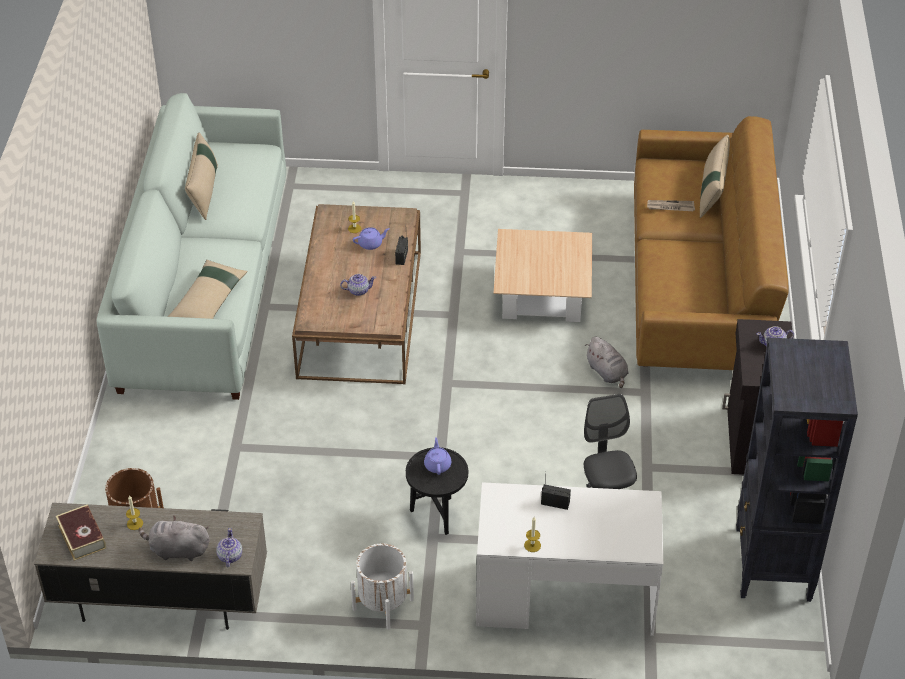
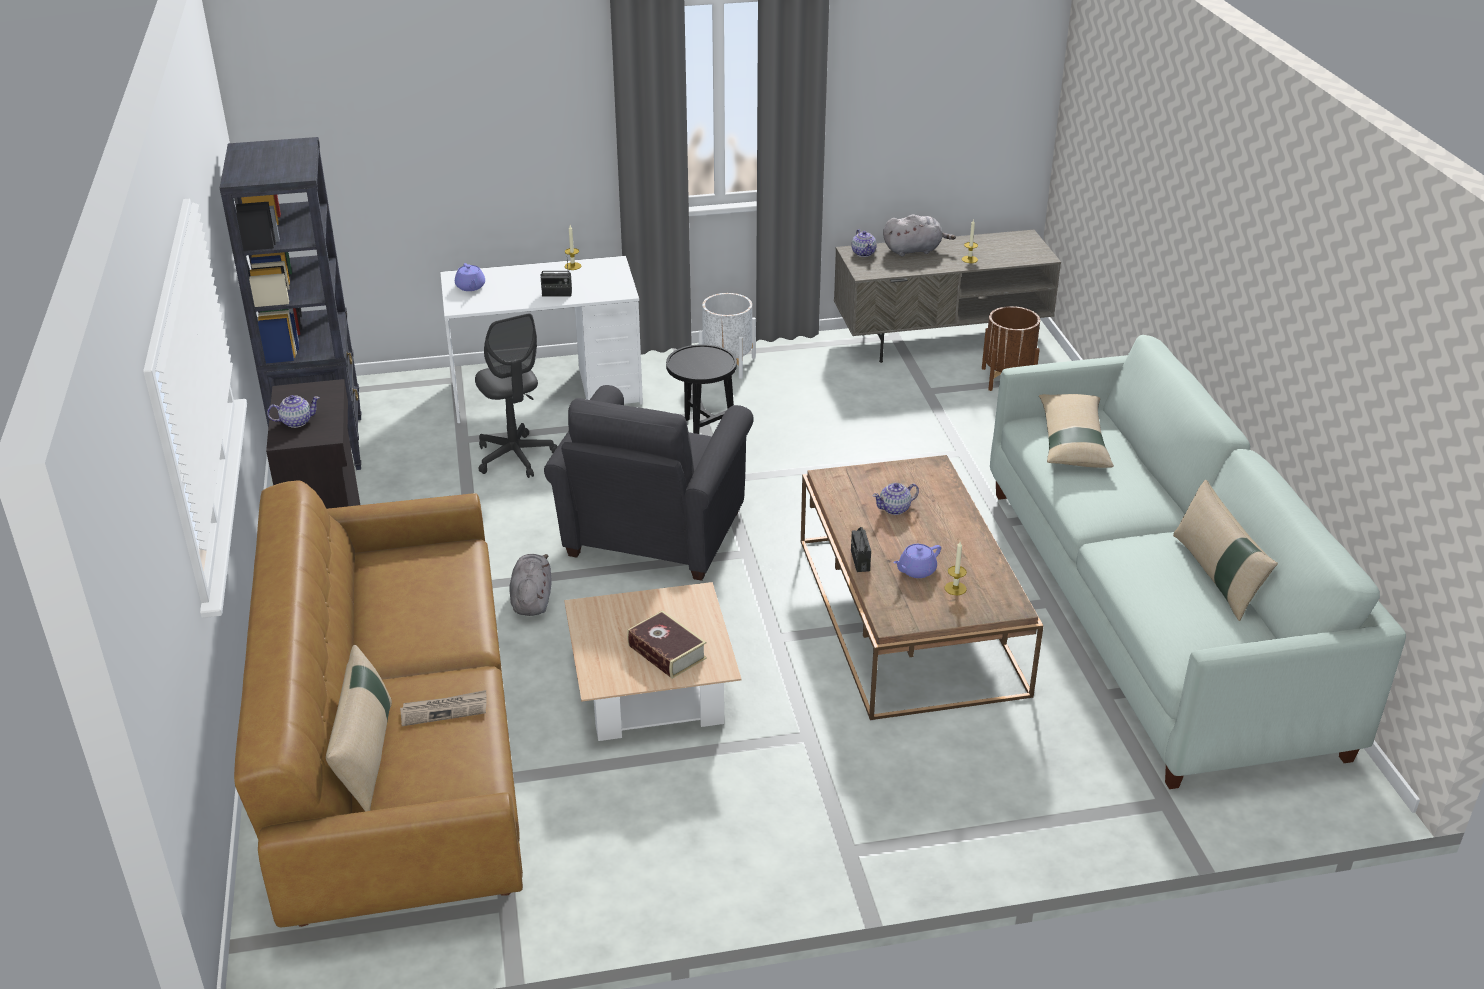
camera: 165 degrees right, 10 degrees down
(82, 537) = (1009, 246): book -> book (667, 652)
(437, 465) = (702, 366): purple teapot -> purple teapot (470, 287)
(512, 410) = (651, 537): none -> grey armchair
(607, 373) = (532, 599): grey plush toy -> grey plush toy turned 45 degrees clockwise

